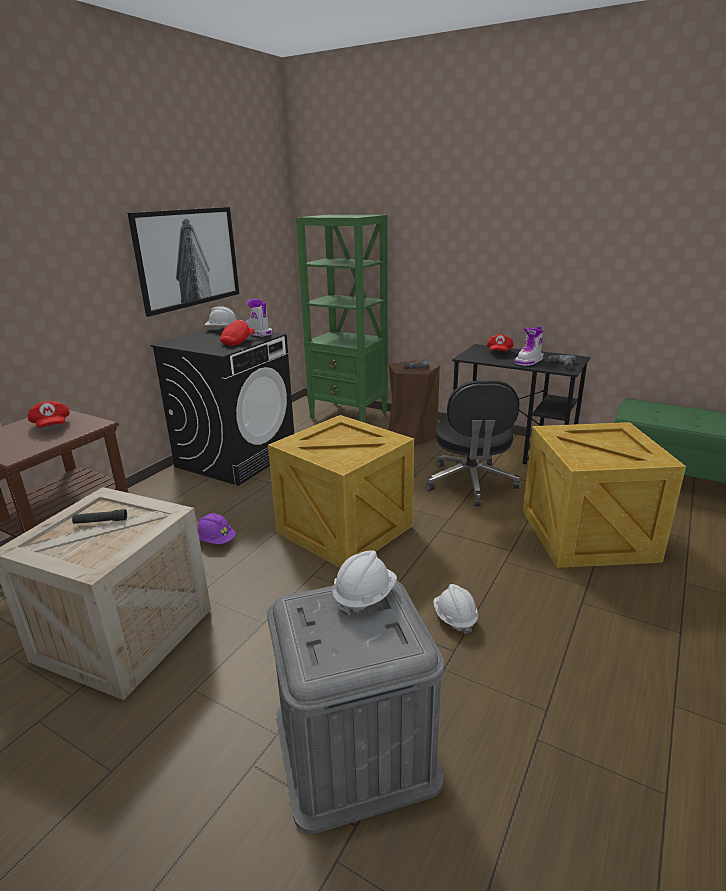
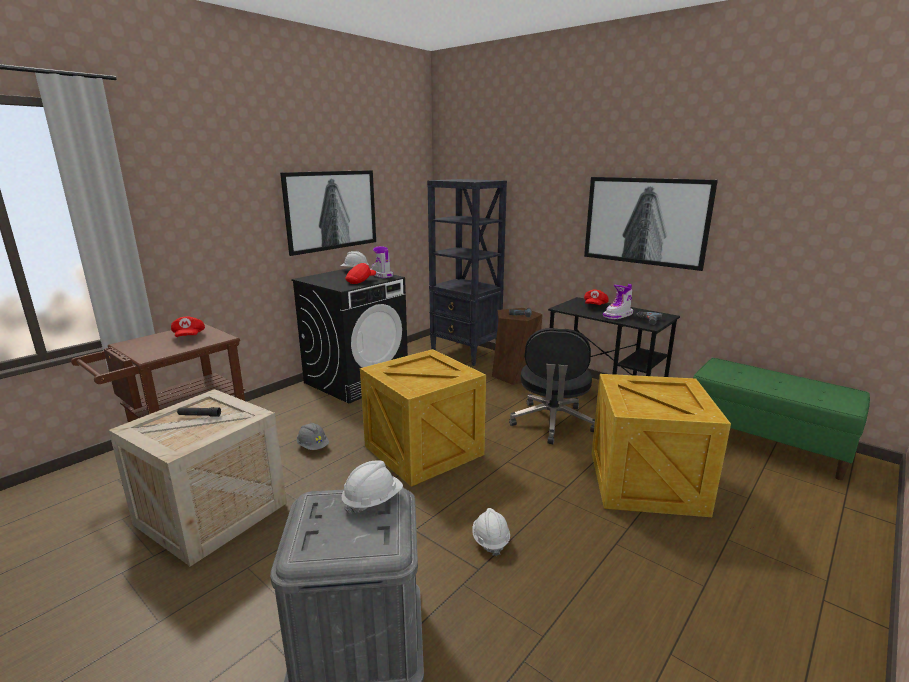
camera: 10 degrees right, 5 degrees down
(216, 540) = (313, 447): purple hard hat -> grey hard hat
(349, 415) = (466, 353): green bookcase -> black bookcase
(550, 256) = (645, 221): none -> picture

